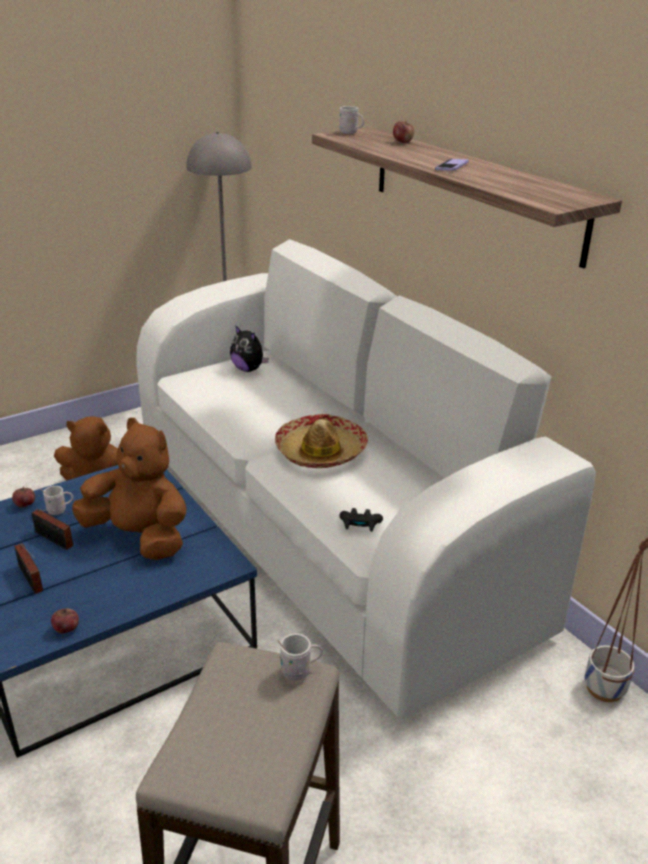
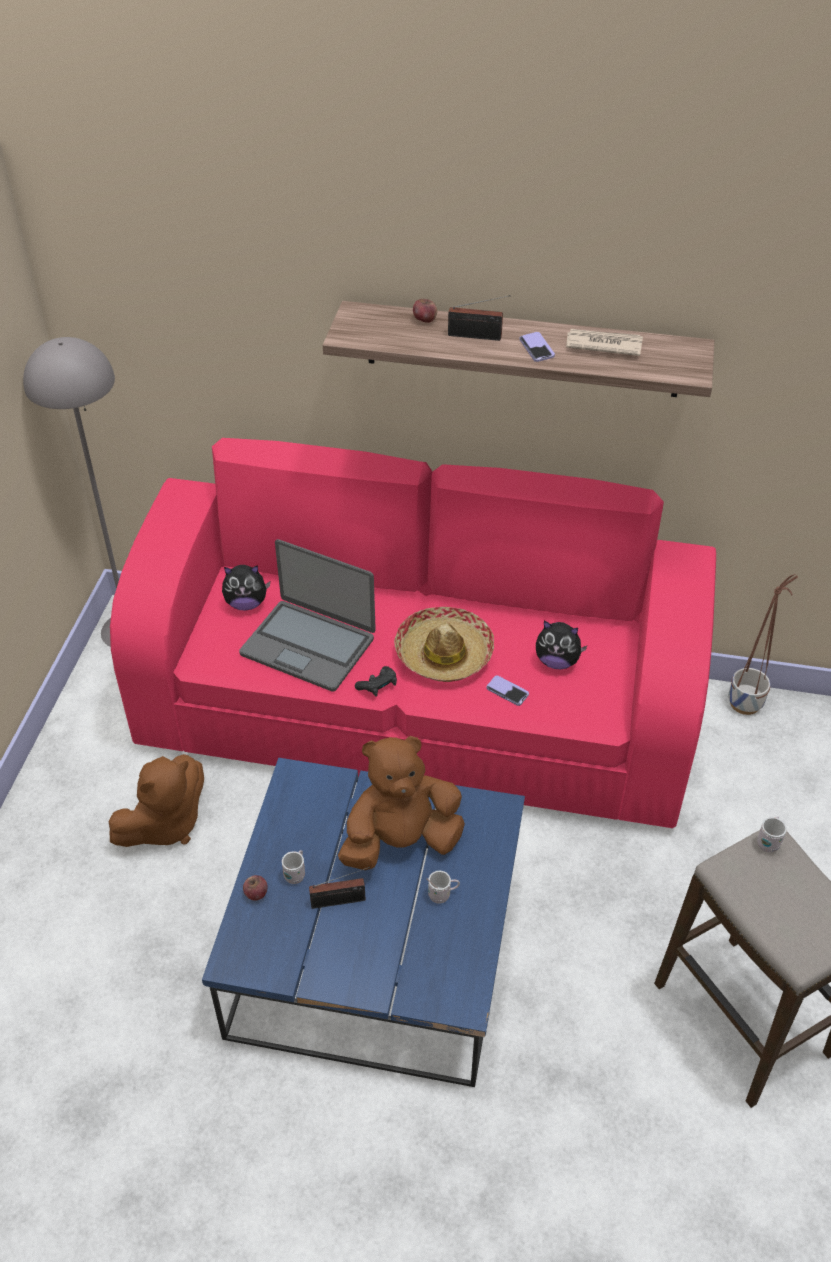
camera: 45 degrees left, 15 degrees up
(31, 580) = (383, 947): radio -> radio (477, 336)
(66, 629) = (475, 956): apple -> none
(247, 403) = (309, 645): none -> laptop
(323, 527) = (416, 715): white sofa -> pink sofa
(327, 494) = (507, 691): none -> phone
(351, 133) = (354, 325): white mug -> white mug (442, 895)
(360, 526) = (569, 703): black game controller -> black game controller (378, 686)
(392, 499) = (557, 661): none -> plush toy
(510, 178) = (603, 344): none -> newspaper

